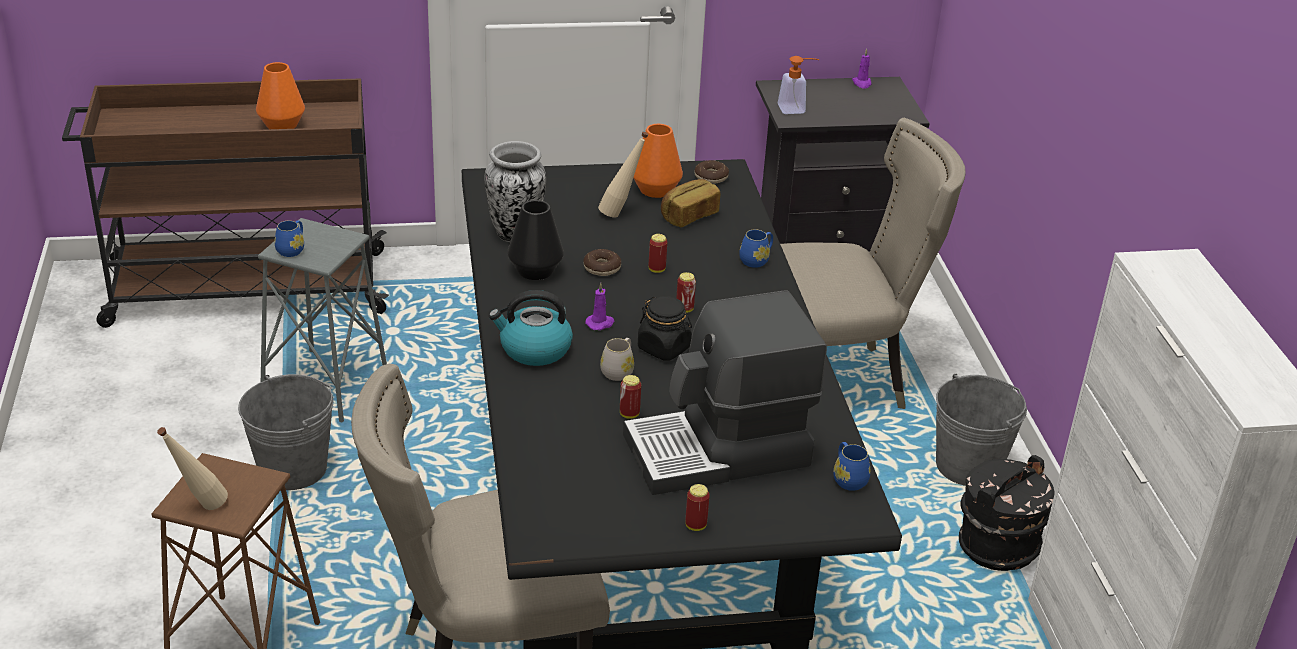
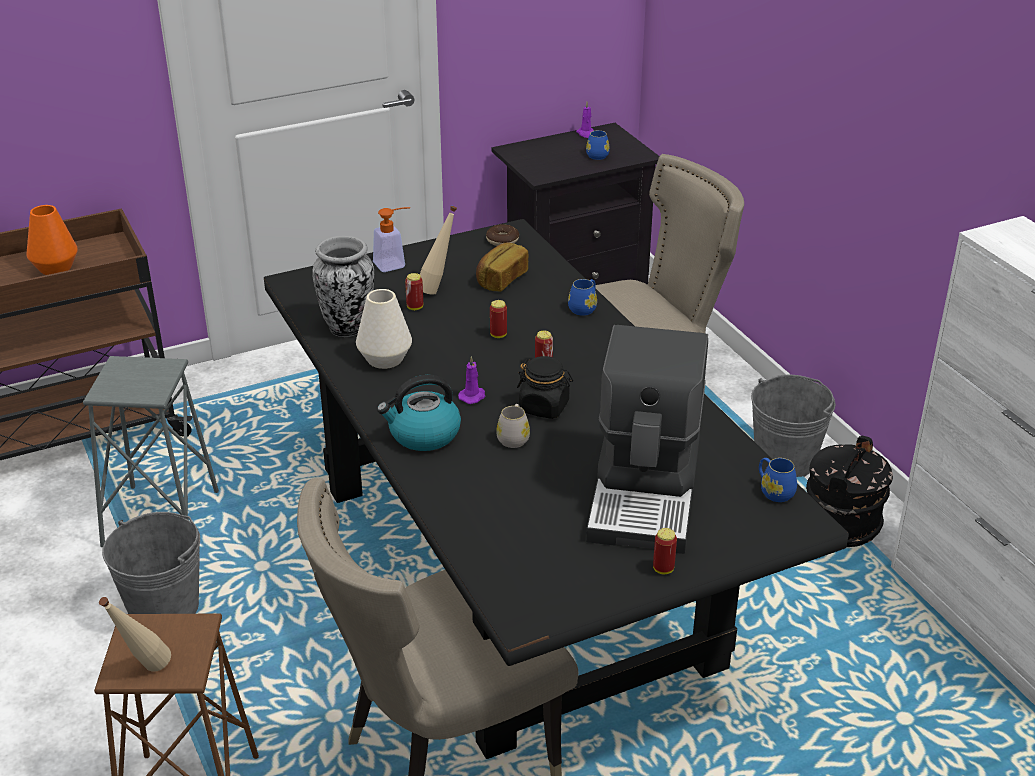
camera: 15 degrees left, 0 degrees up
(292, 249) = (116, 388): blue mug -> blue mug (597, 154)
(535, 270) = (385, 359): black vase -> white vase
(602, 268) = (447, 344): donut -> none
(629, 414) = (545, 477): can -> can (415, 307)
(656, 190) = (458, 261): orange vase -> none
(719, 452) = (647, 493): coffee machine -> coffee machine turned 45 degrees counterclockwise
(796, 109) = (541, 166): soap dispenser -> soap dispenser (394, 264)

